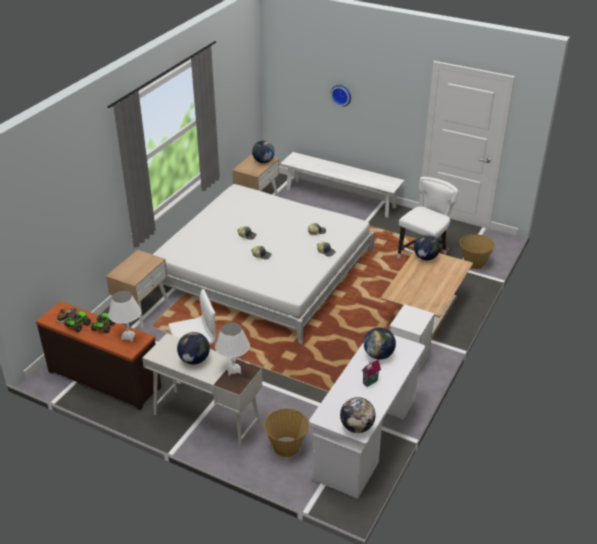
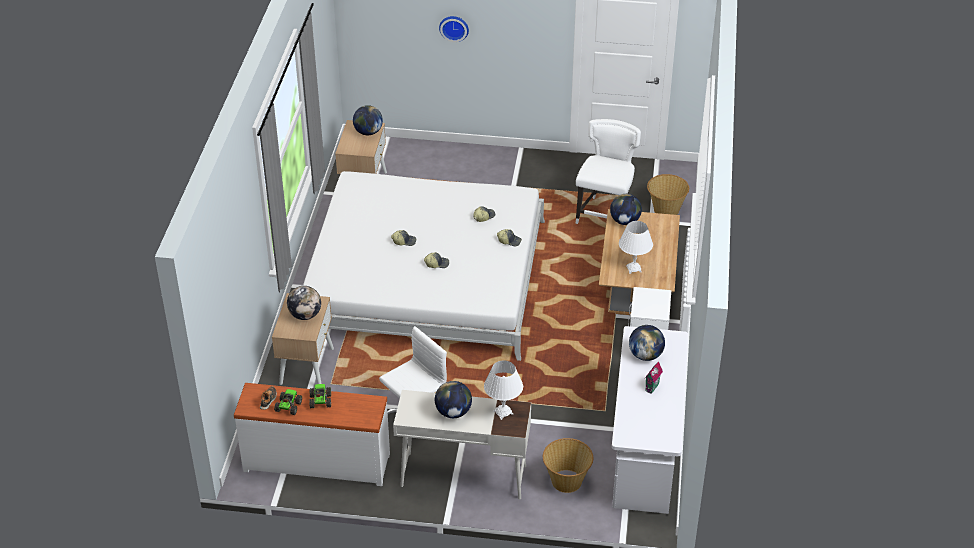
camera: 20 degrees left, 5 degrees up
(105, 378) = (317, 461): brown dresser -> white dresser
(128, 336) = (357, 405): white table lamp -> white table lamp (633, 268)
(340, 198) = (465, 156): white bench -> none
(357, 427) = (663, 439): globe -> globe (305, 315)

